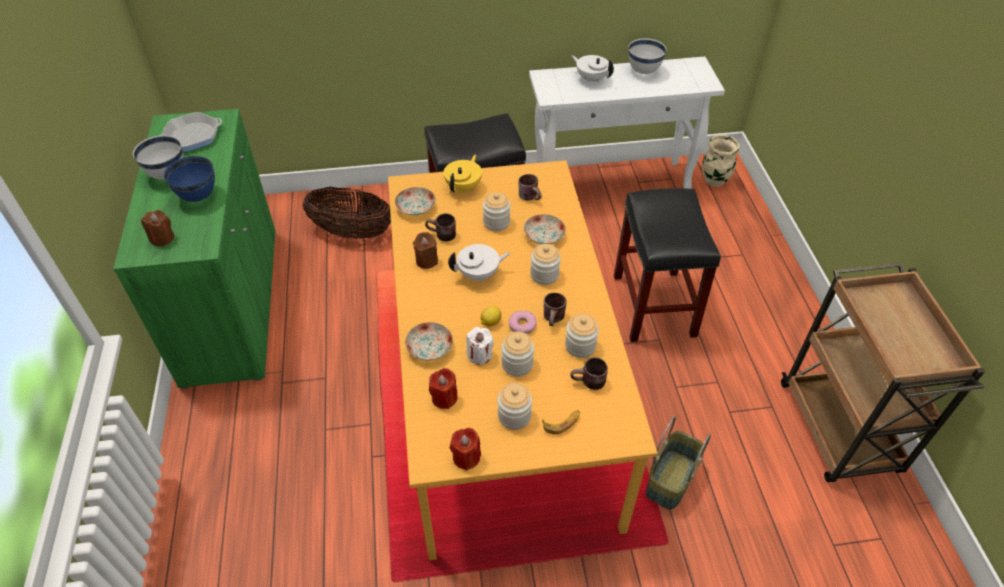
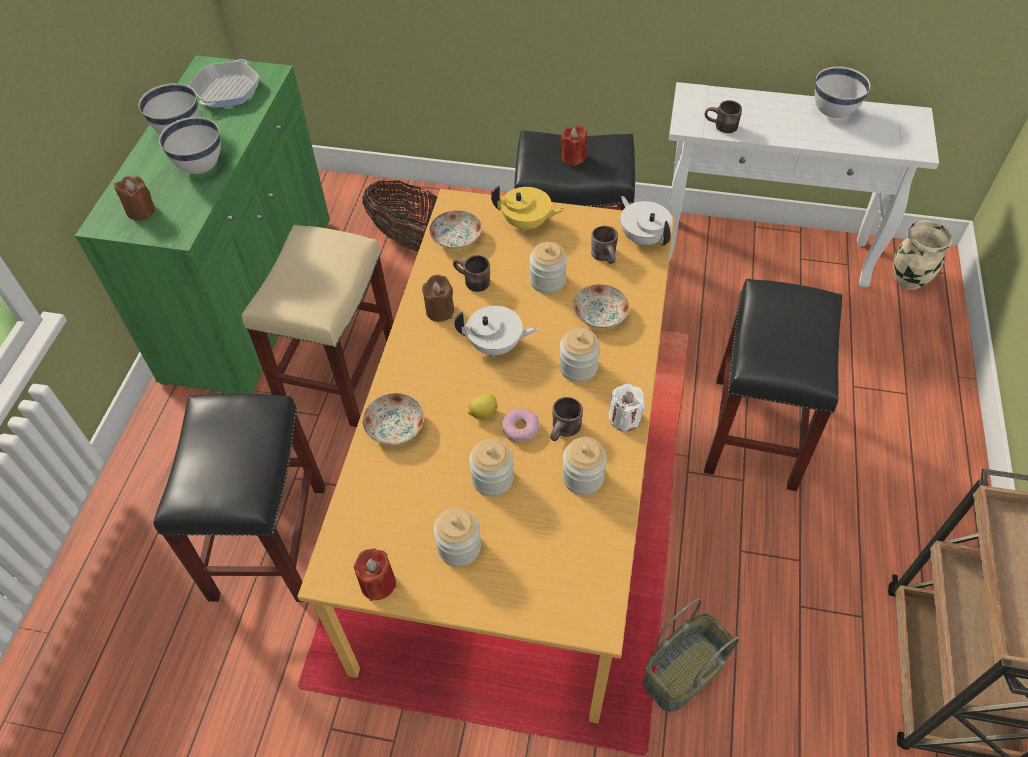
camera: 20 degrees right, 5 degrees up
(192, 136) = (226, 90): frying pan -> frying pan turned 60 degrees counterclockwise
(198, 196) = (201, 167): blue bowl -> white bowl
(323, 481) = (268, 540): none -> black stool
(329, 342) = (339, 373): none -> beige stool
(444, 398) = (384, 497): red candle -> red candle (573, 157)
(464, 187) = (527, 224): yellow teapot -> yellow teapot turned 60 degrees clockwise
(479, 354) = (451, 453): white candle -> white candle (624, 418)
(562, 423) = (514, 575): banana -> none
(589, 383) = (572, 532): brown mug -> brown mug (721, 128)
(591, 79) = (755, 109): white teapot -> white teapot (643, 237)

